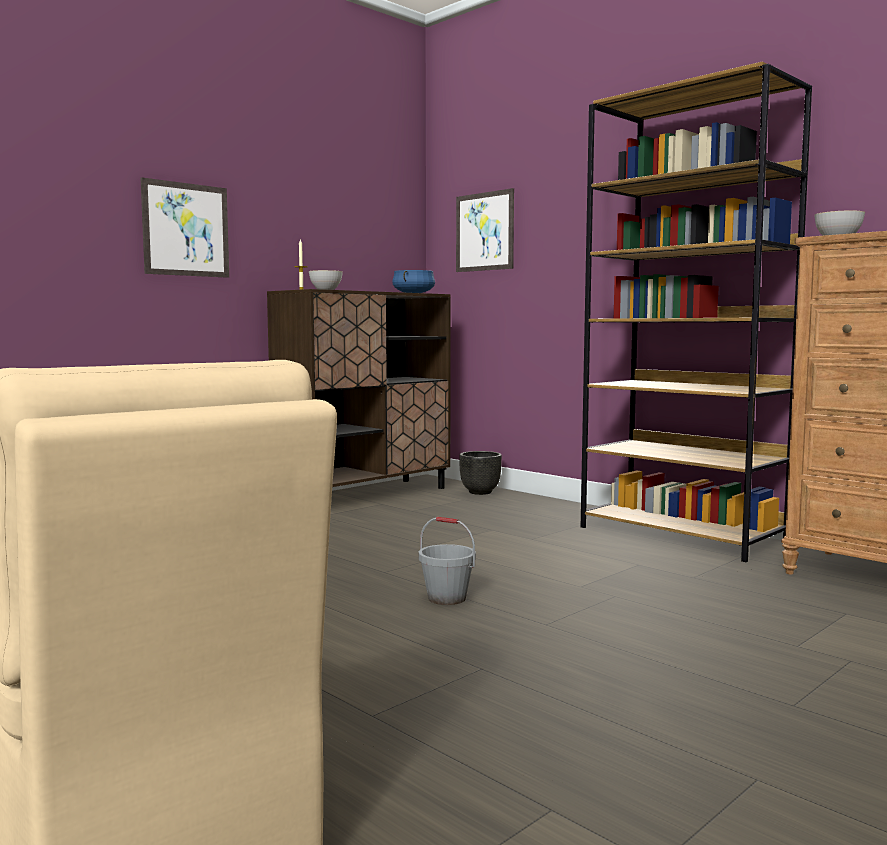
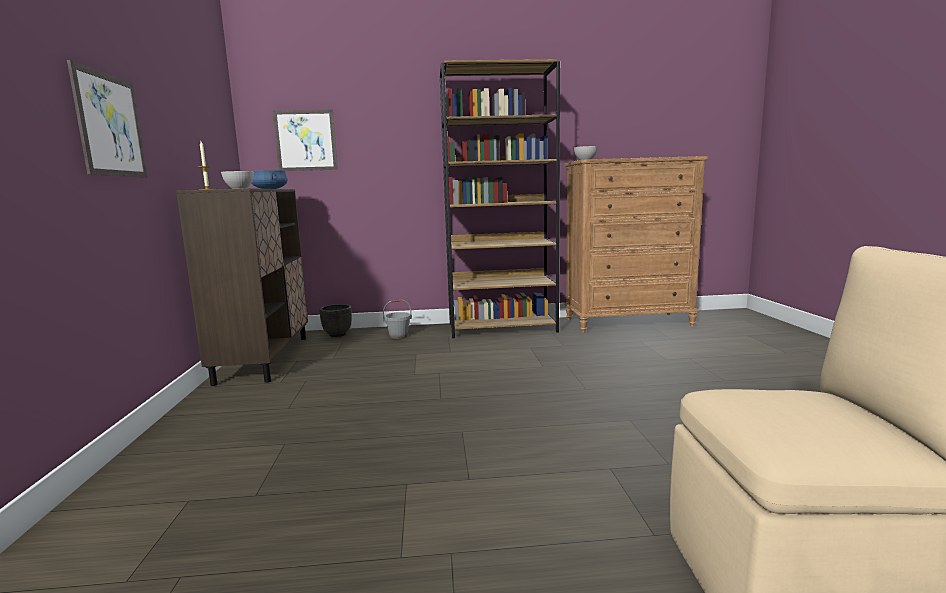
camera: 50 degrees left, 5 degrees up
(446, 598) = (515, 397): grey bucket -> grey bucket (398, 336)

